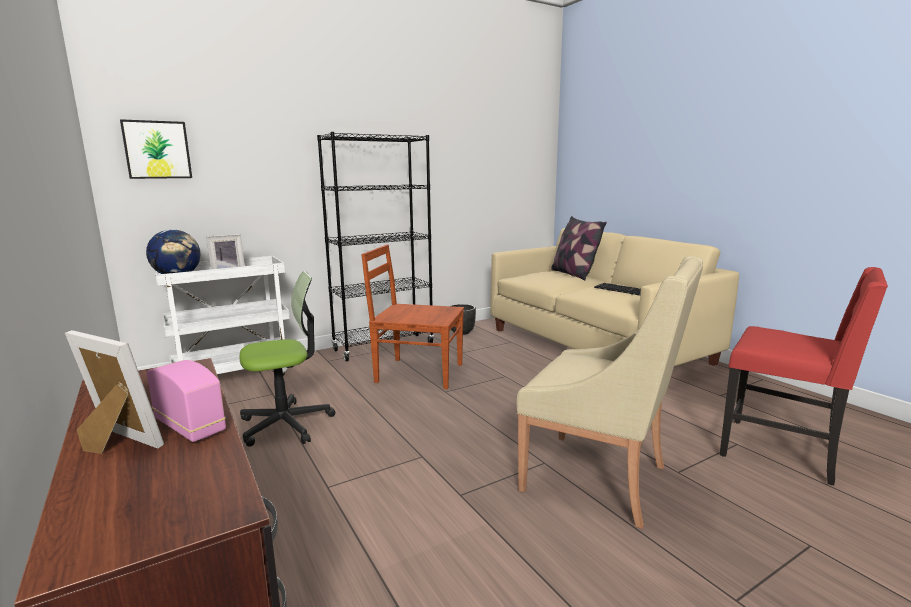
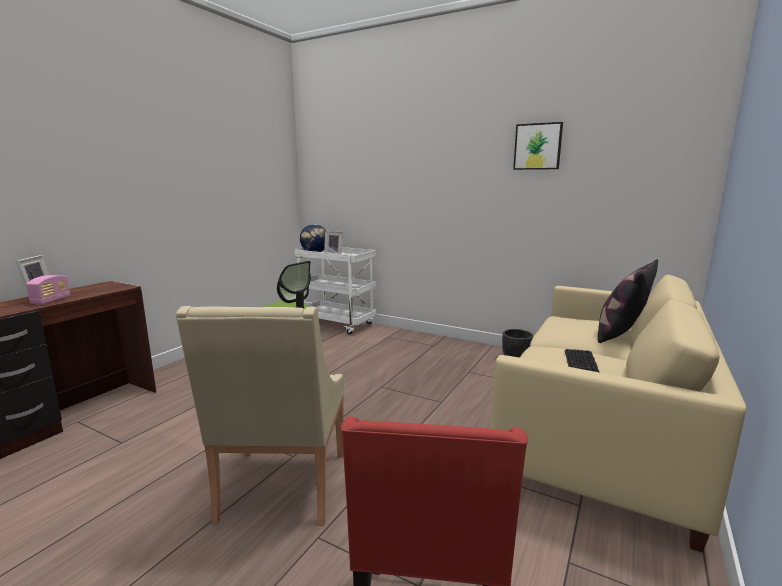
camera: 60 degrees right, 0 degrees up
(157, 150) = (325, 175): picture -> picture (537, 146)
(384, 347) = (435, 343): black bookcase -> none
(417, 373) = (403, 367): brown chair -> none

